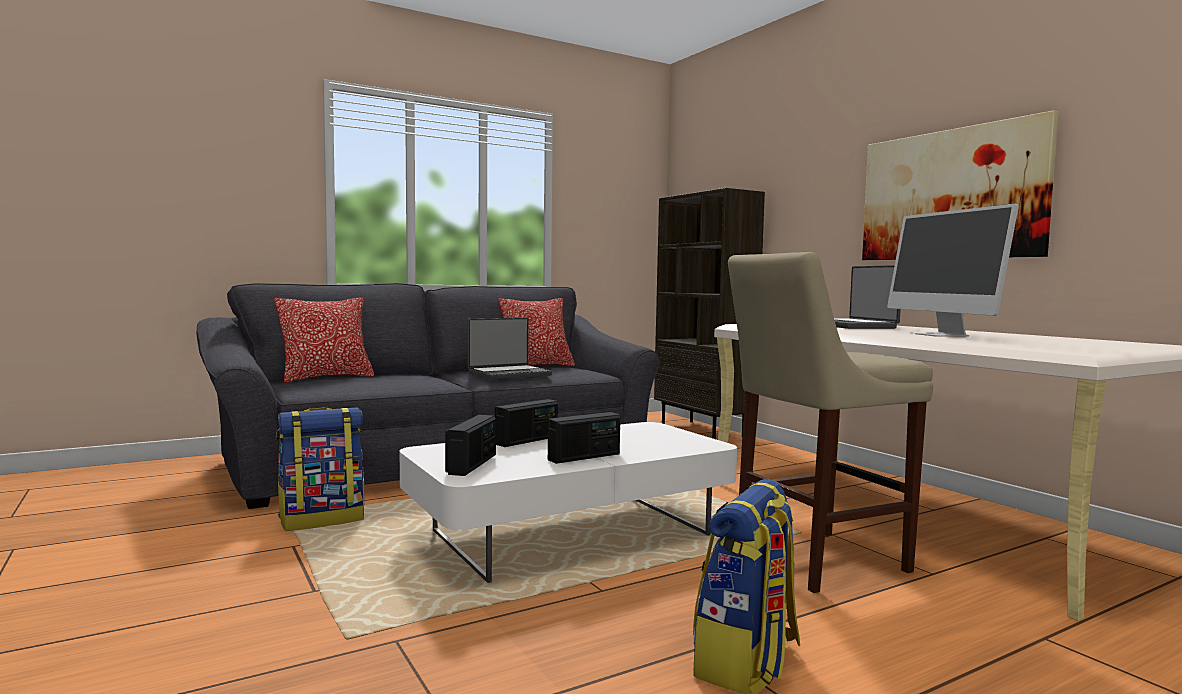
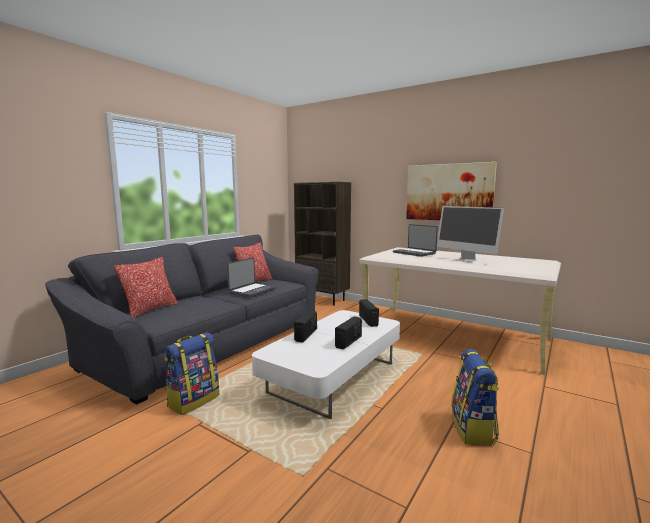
camera: 25 degrees left, 5 degrees up
(472, 465) = (307, 359): radio -> radio (368, 320)
(813, 560) = (441, 368): beige stool -> none

